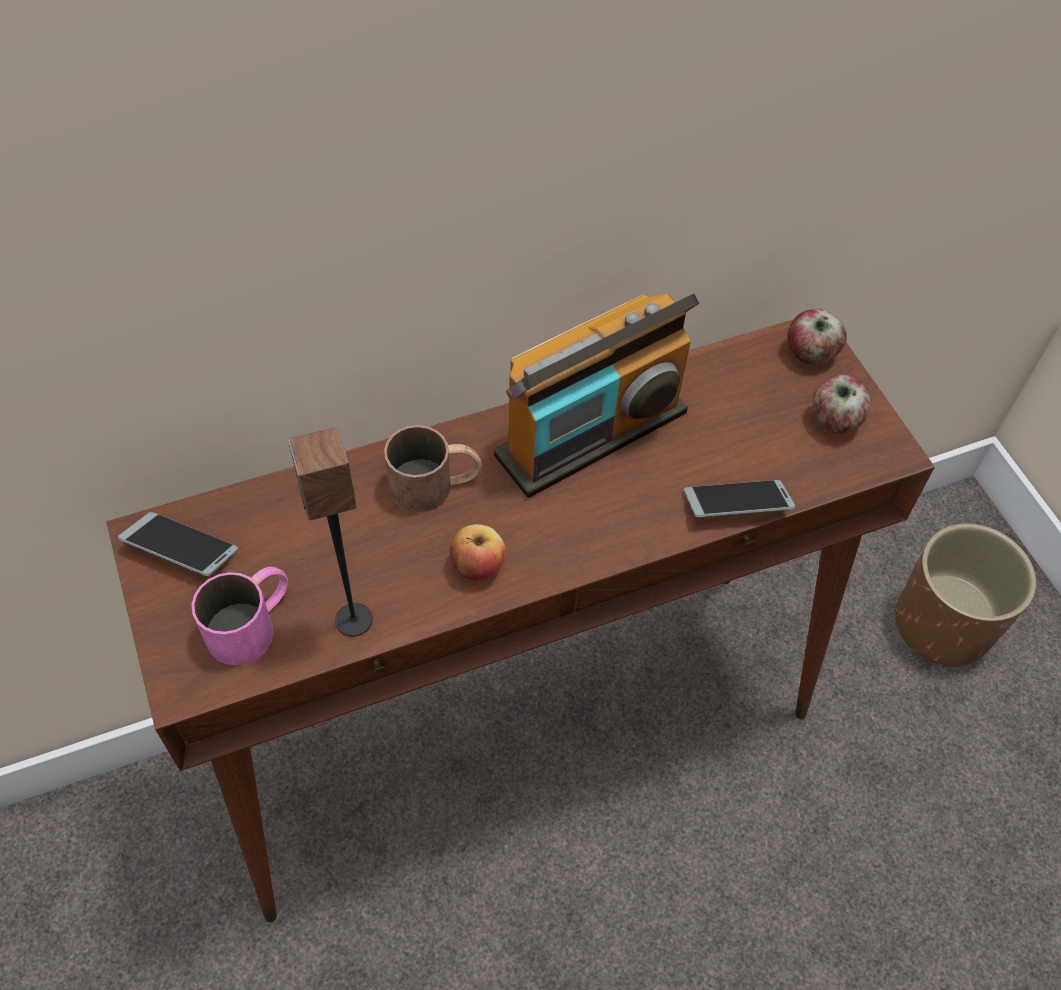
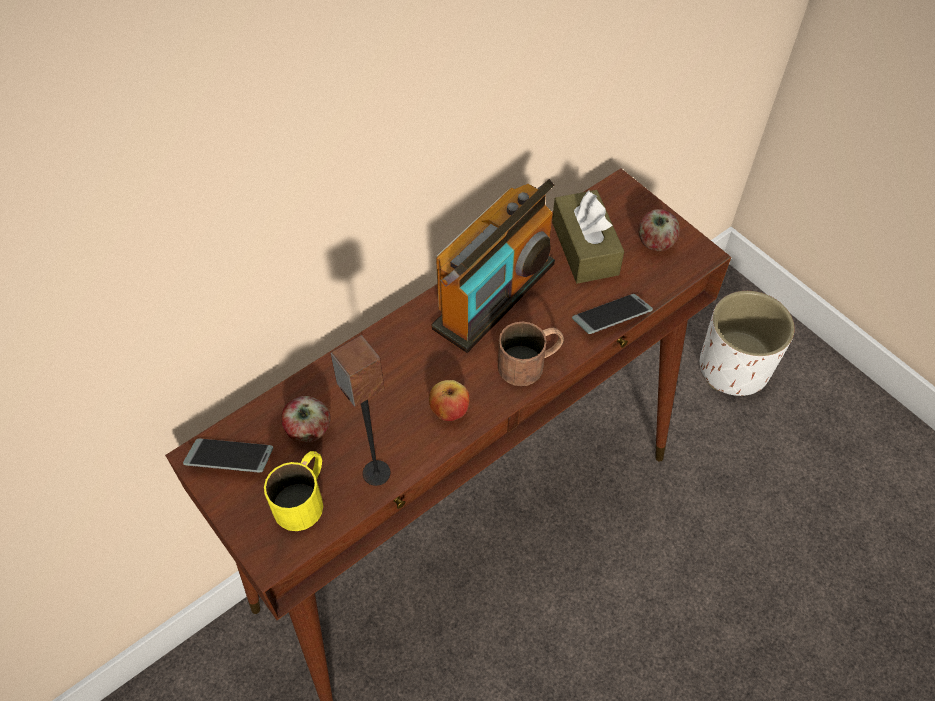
camera: 15 degrees left, 0 degrees up
(253, 623) = (304, 496): pink mug -> yellow mug
(435, 485) = (398, 361): brown mug -> brown mug (531, 362)
(735, 403) = (585, 248): none -> brown tissue box
(810, 354) = (622, 201): apple -> apple (308, 430)
(942, 625) = (734, 368): brown planter -> white planter

